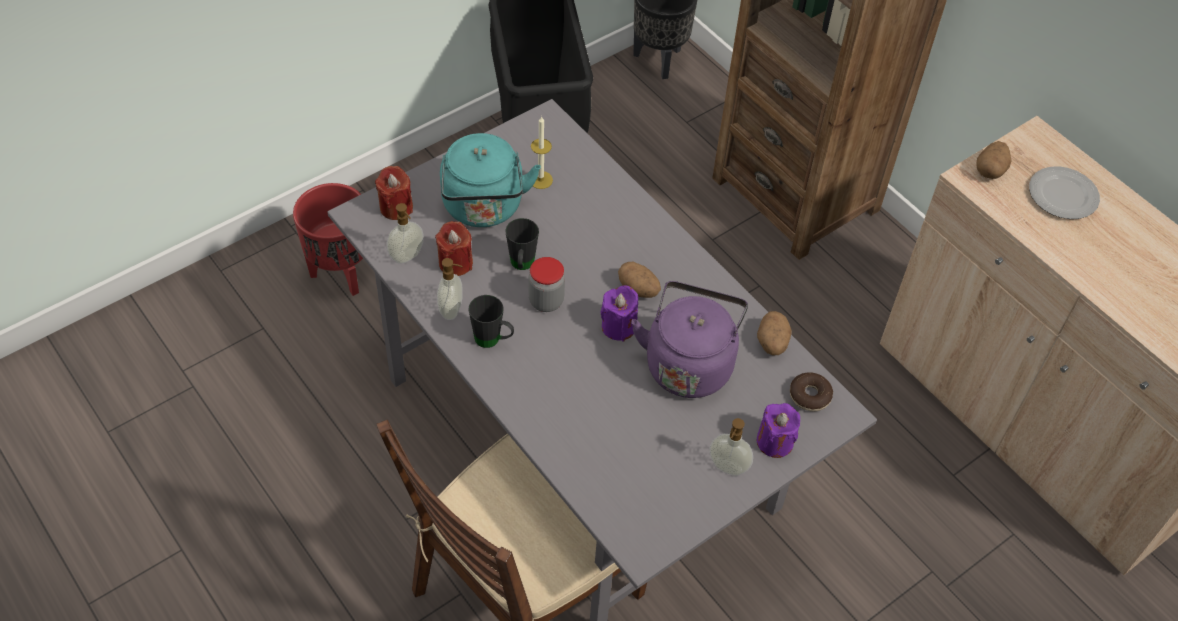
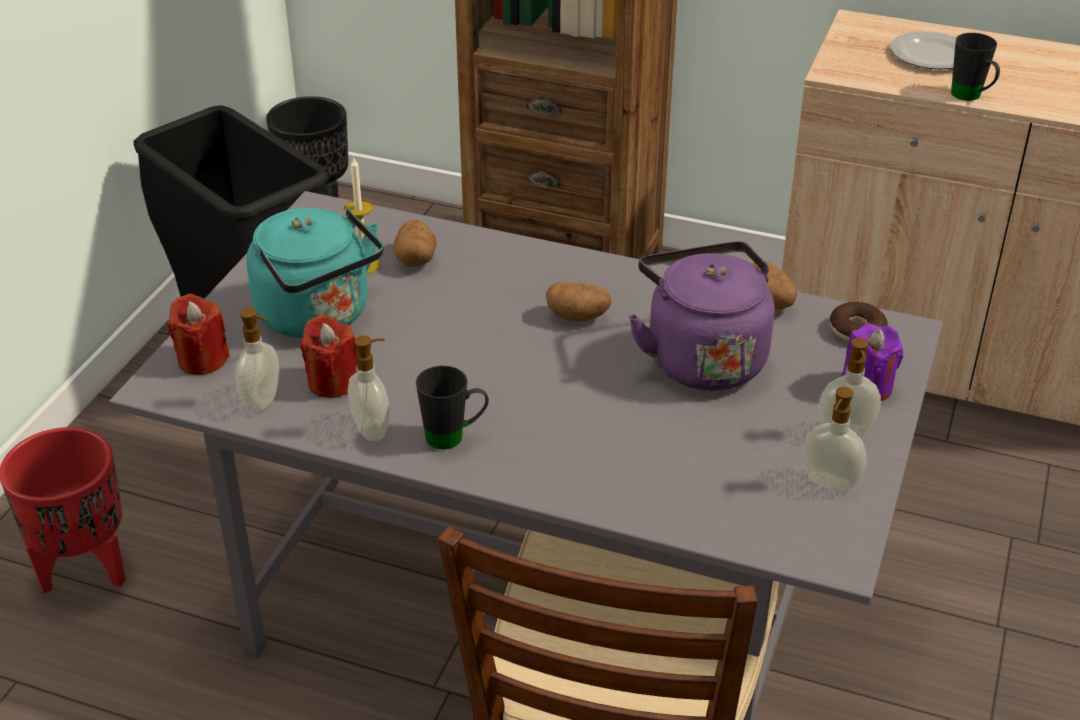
camera: 30 degrees left, 15 degrees down
(521, 266) = (419, 351): black mug -> black mug (971, 97)
(546, 301) = (481, 371): jar -> none
(618, 326) = (590, 359): purple candle -> none
(683, 497) = (828, 483): none -> soap dispenser
(990, 170) = (846, 60): potato -> potato (415, 259)

